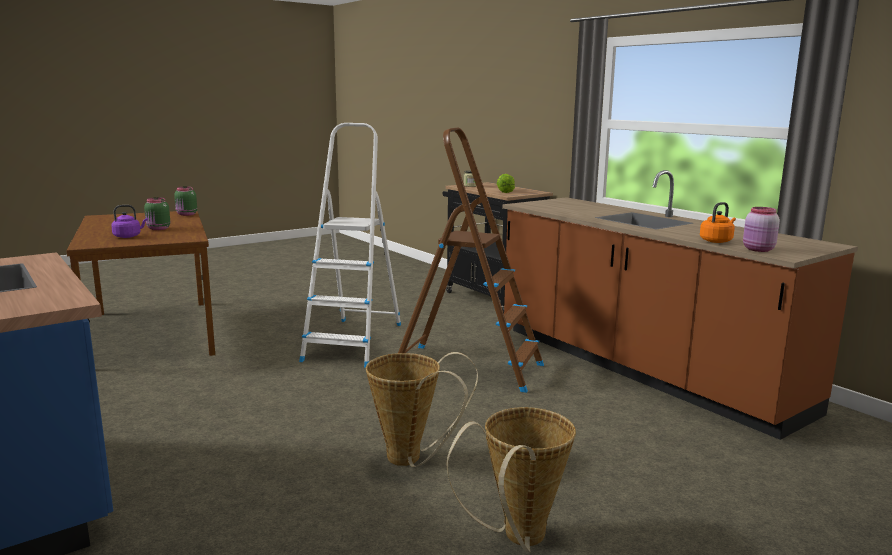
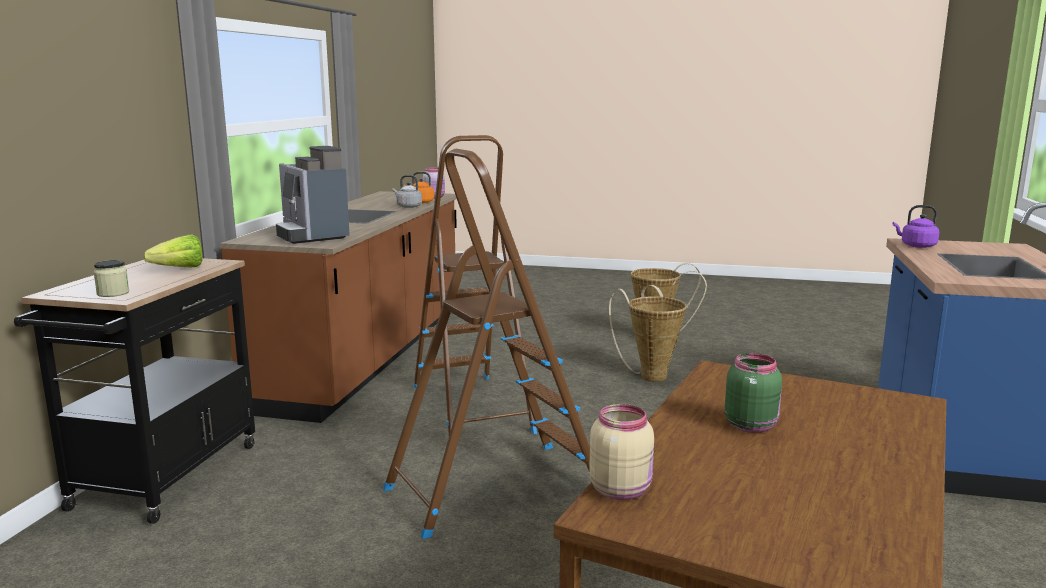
camera: 130 degrees left, 0 degrees up
(128, 236) = (825, 412): purple kettle -> purple kettle (916, 246)
(186, 214) = (621, 490): green jar -> beige jar
(353, 342) = (495, 487): white step ladder -> brown step ladder
(557, 206) = (312, 236): none -> coffee machine
(684, 234) = (408, 206): none -> grey kettle

